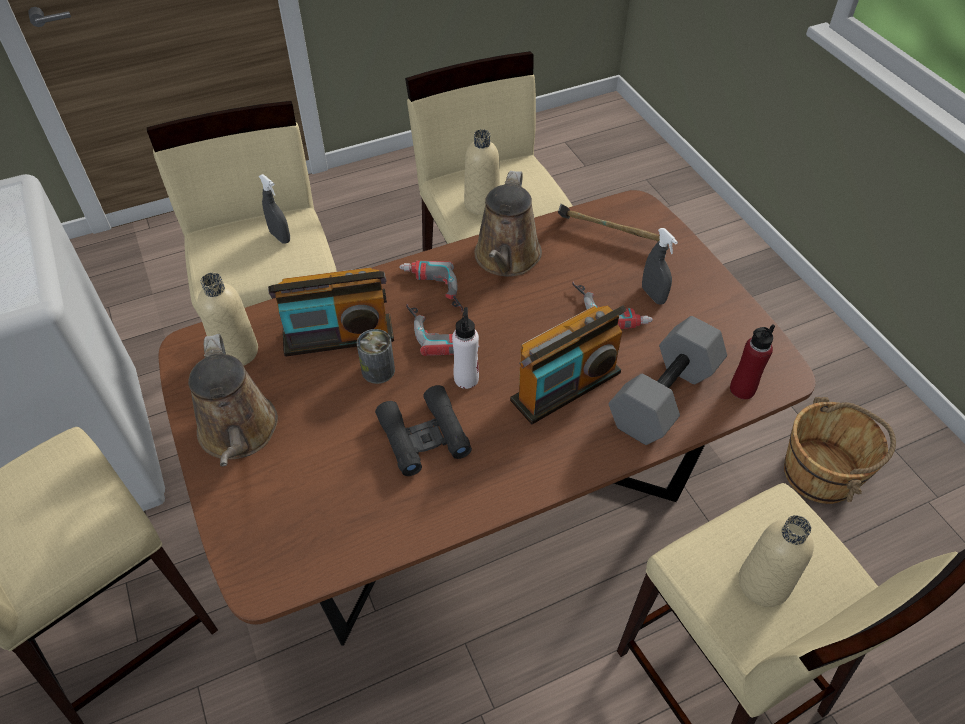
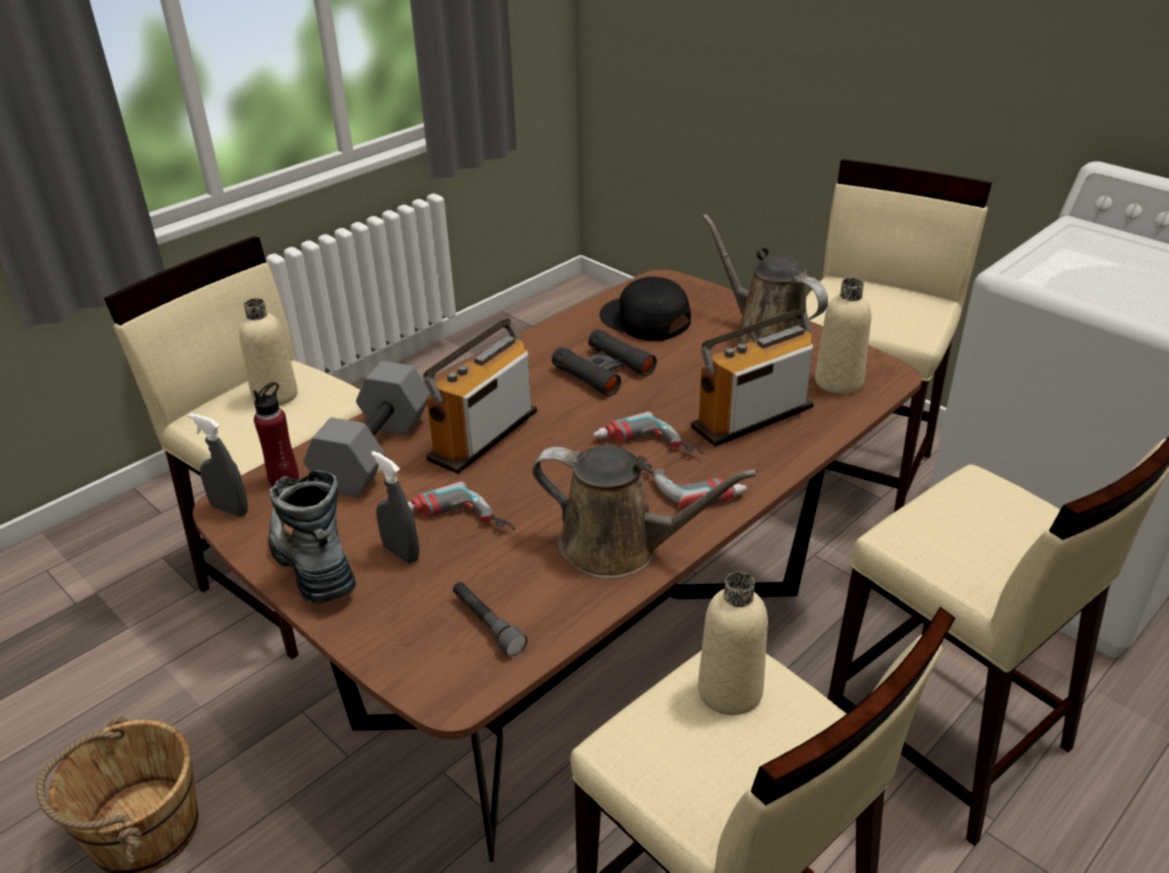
camera: 160 degrees right, 15 degrees down
(280, 237) = (967, 548): grey spray bottle -> grey spray bottle (230, 509)
(335, 507) = (644, 320): none -> black cap
(378, 370) = (685, 402): can -> none
(466, 378) = (591, 417): white bottle -> none
(506, 259) = (619, 547): brown watering can -> brown watering can turned 120 degrees clockwise
(608, 234) = (487, 624): hammer -> grey flashlight
(716, 308) = (312, 559): none -> boot

